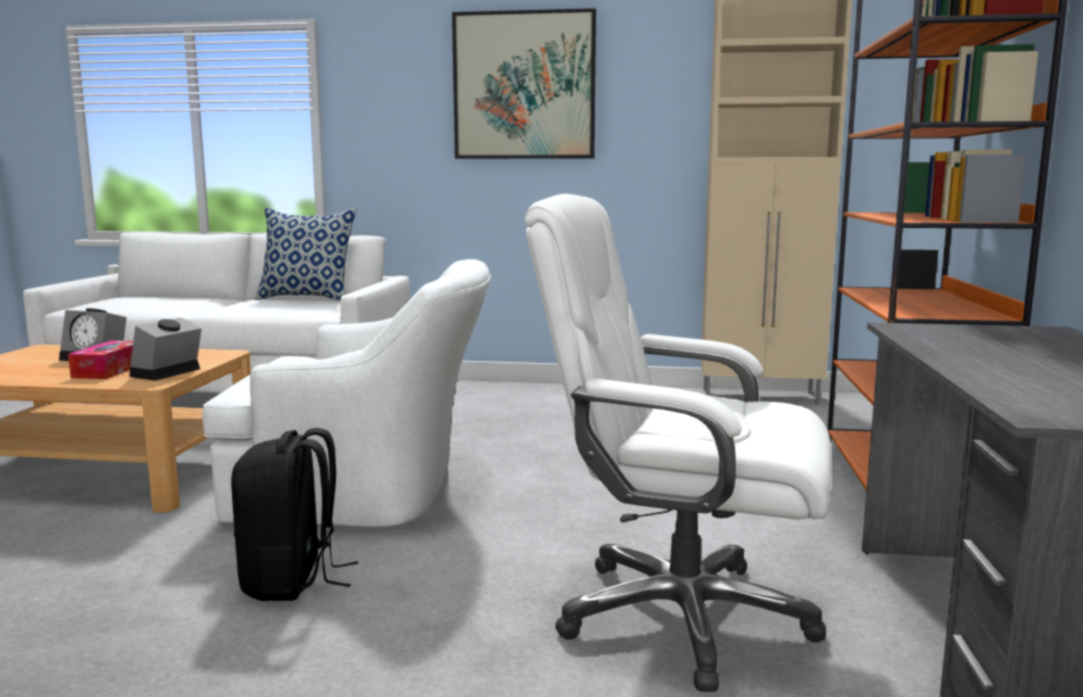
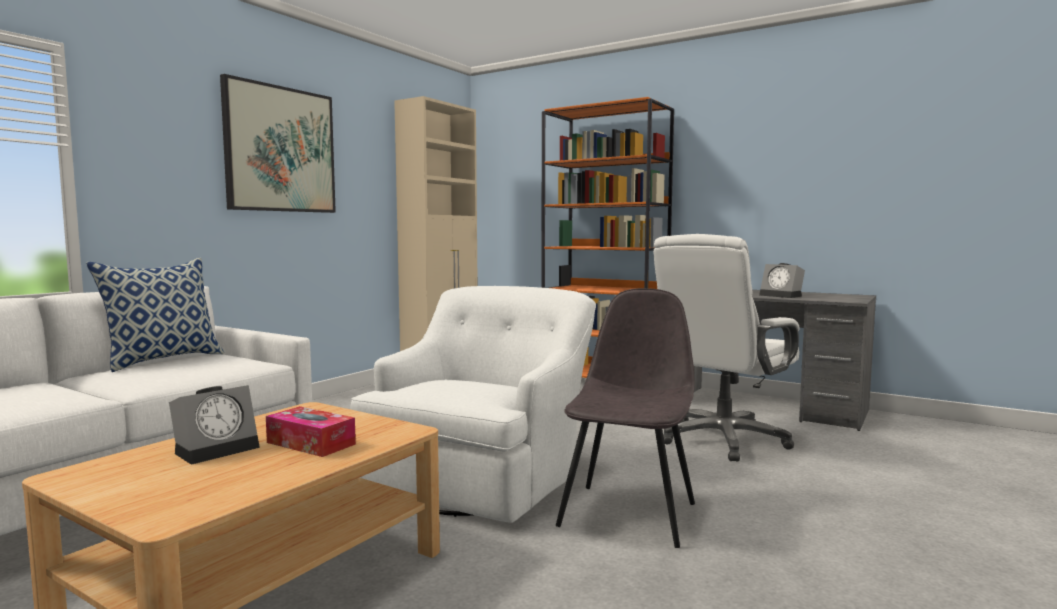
camera: 65 degrees left, 5 degrees down
(166, 373) = (370, 426): alarm clock -> alarm clock (782, 296)
(292, 581) = (629, 513): black backpack -> grey chair

